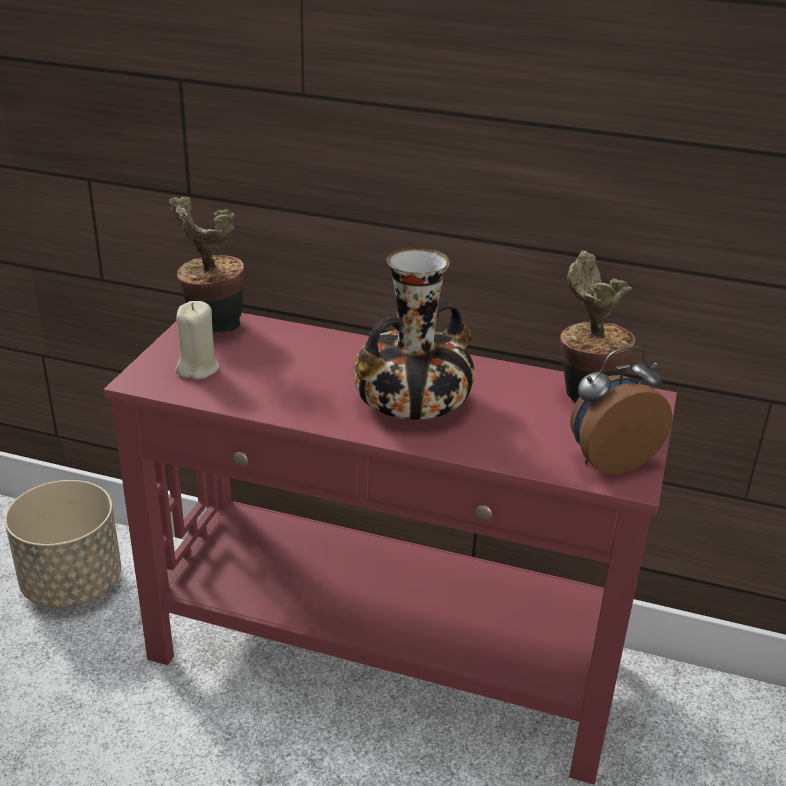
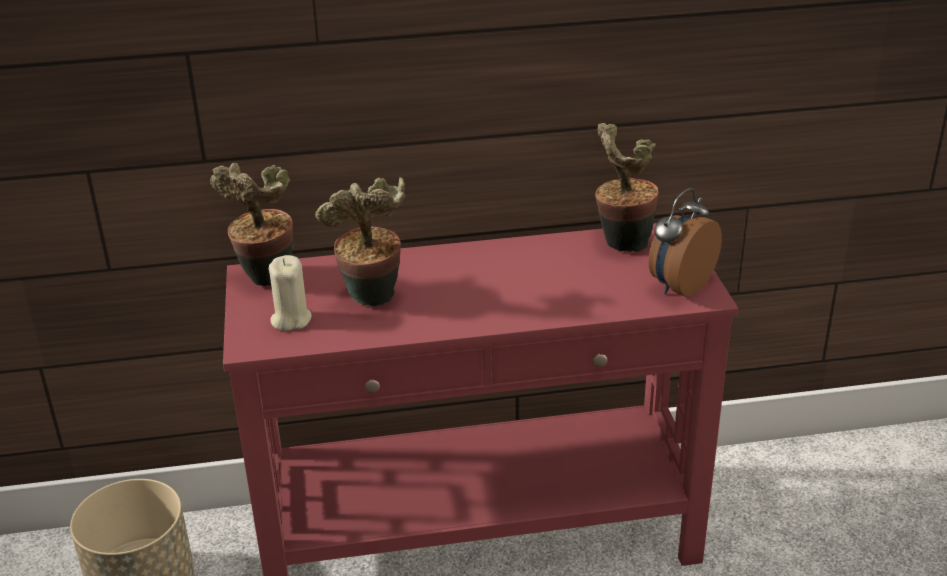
camera: 25 degrees left, 0 degrees up
(285, 374) = (371, 301): none -> potted plant
(410, 401) = (495, 290): vase -> none

